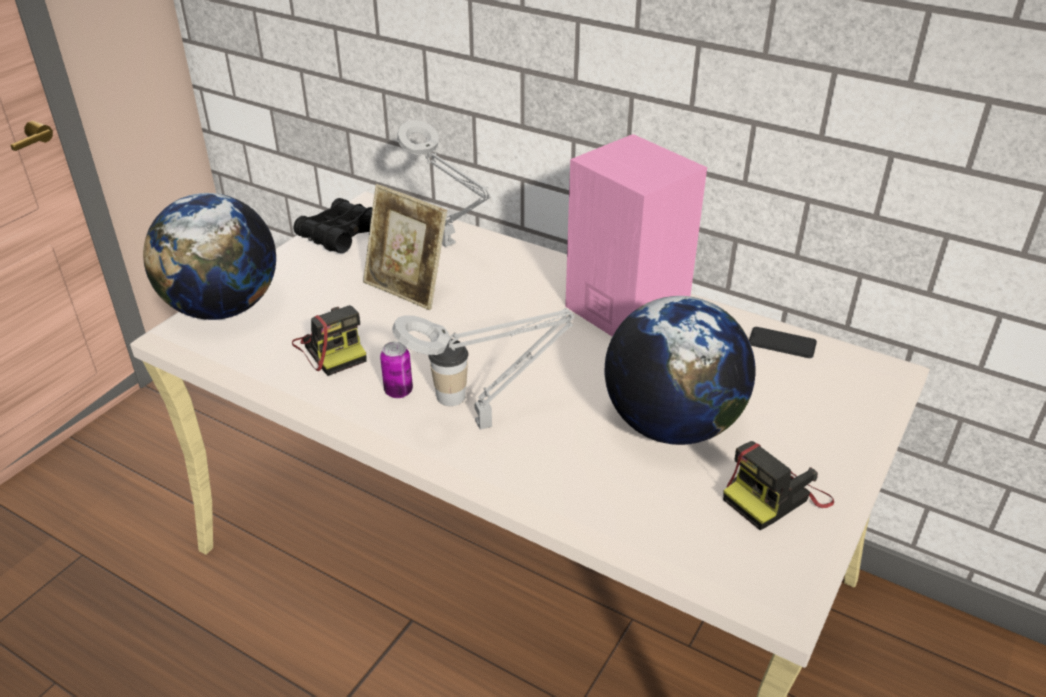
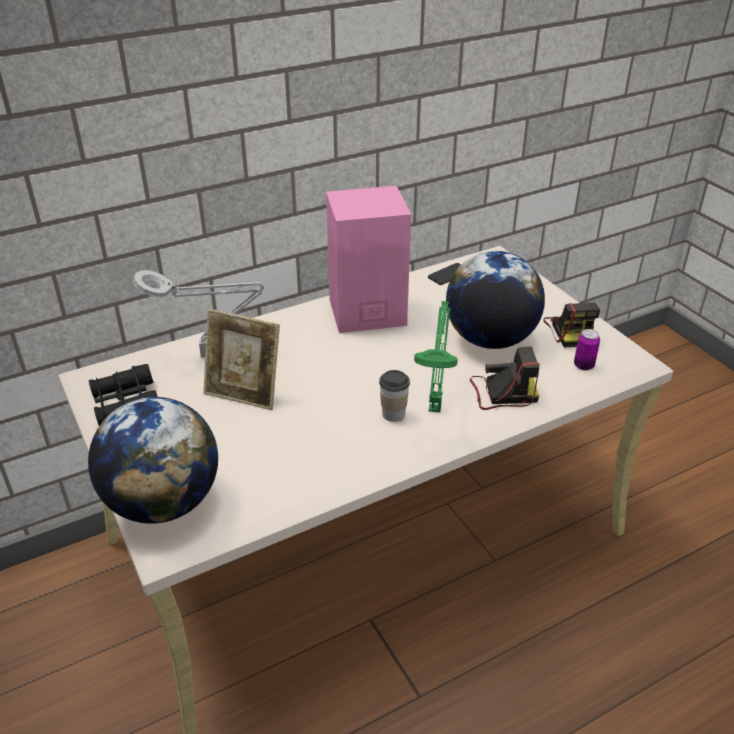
camera: 60 degrees left, 0 degrees up
(332, 349) = (285, 454): camera -> camera (502, 393)
(398, 391) = (367, 436): can -> can (583, 365)
(407, 289) = (244, 393): picture frame -> picture frame turned 45 degrees clockwise
(489, 423) = (435, 407): grey table lamp -> green table lamp

